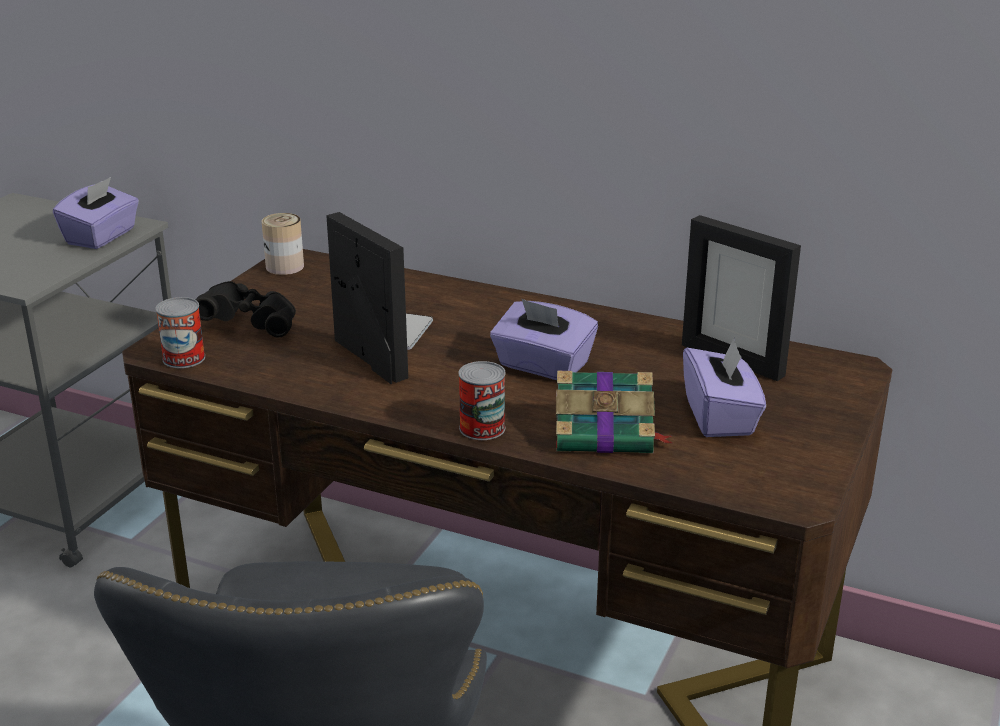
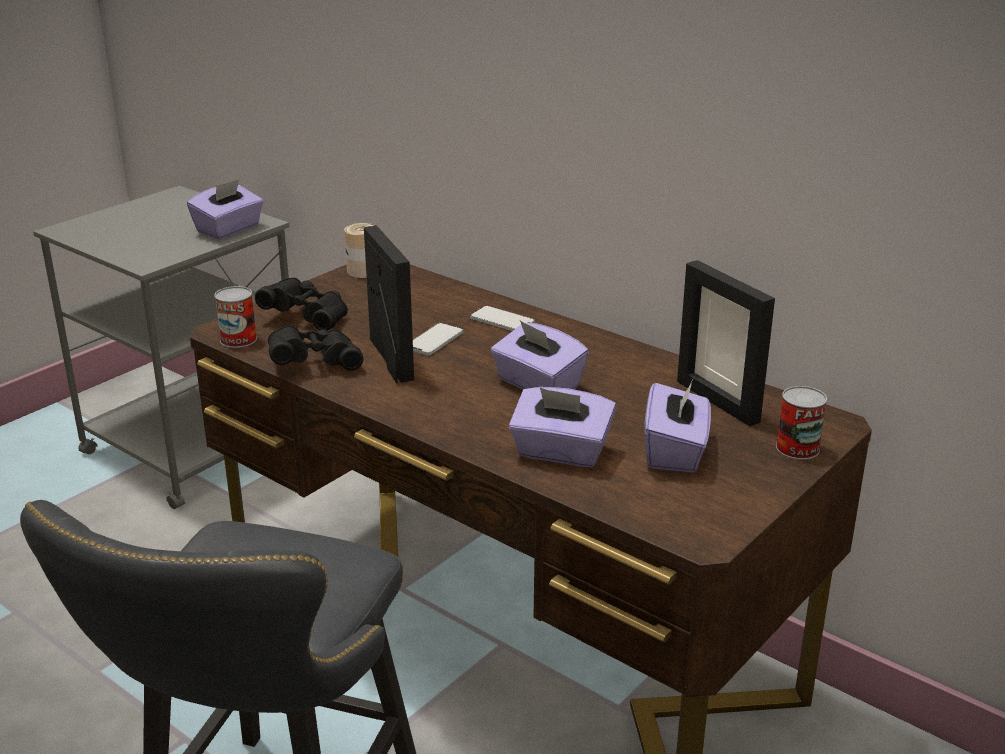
camera: 15 degrees right, 0 degrees up
(287, 374) = (314, 363): none -> black binoculars
(466, 303) = (502, 320): none -> phone
(482, 428) = (453, 432): can -> can (797, 448)
(606, 433) = (561, 452): book -> purple tissue box

